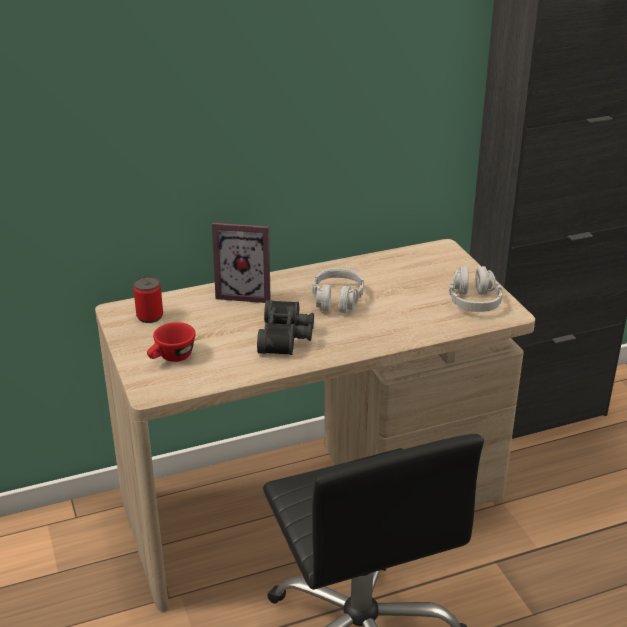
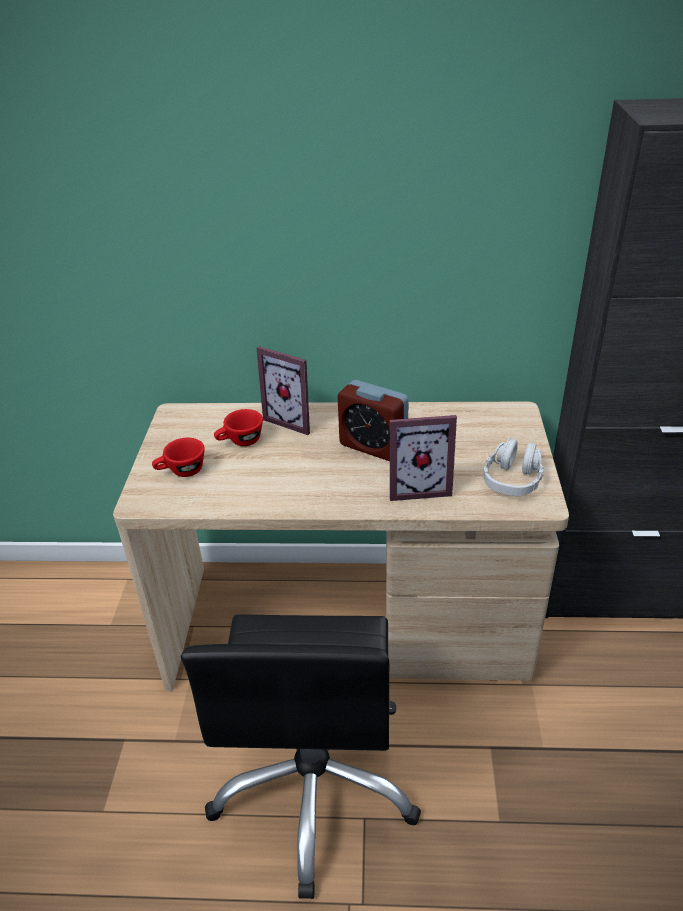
camera: 25 degrees right, 5 degrees up
(150, 316) = (195, 425): can -> none
(209, 321) = (240, 442): none -> red cup
(287, 337) = (298, 475): black binoculars -> none
(337, 300) = (373, 446): grey headphones -> alarm clock
(400, 323) = (418, 487): none -> picture frame

